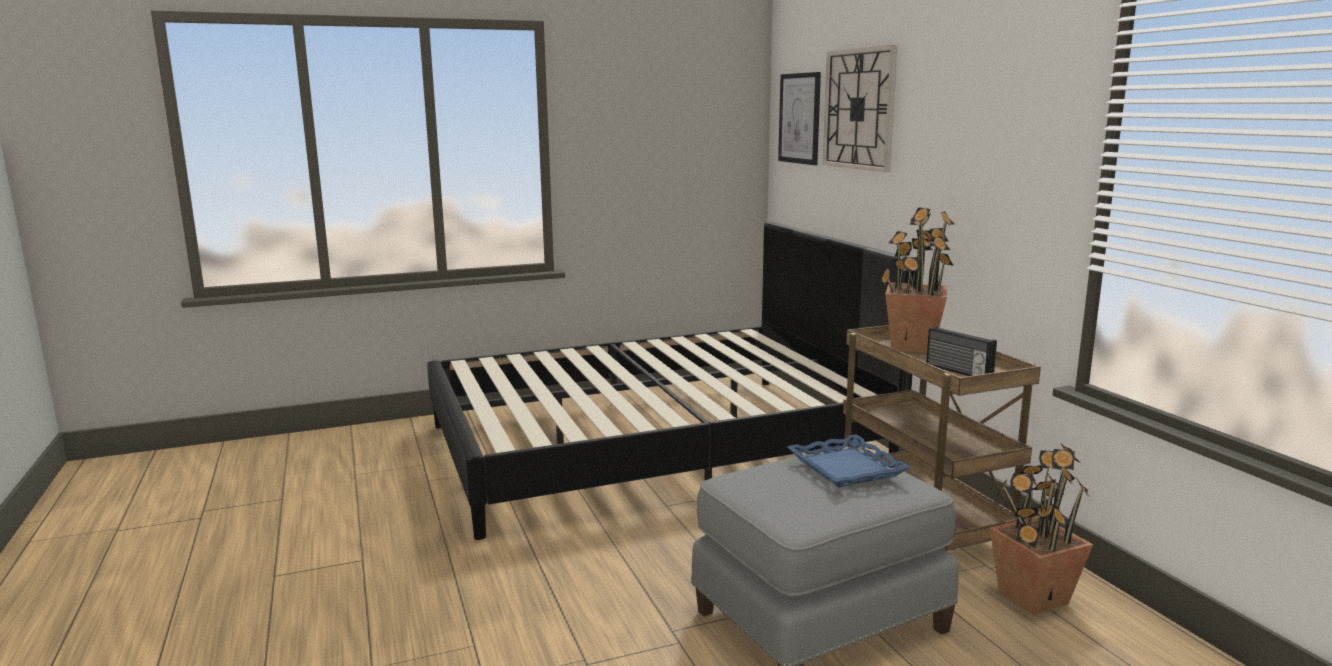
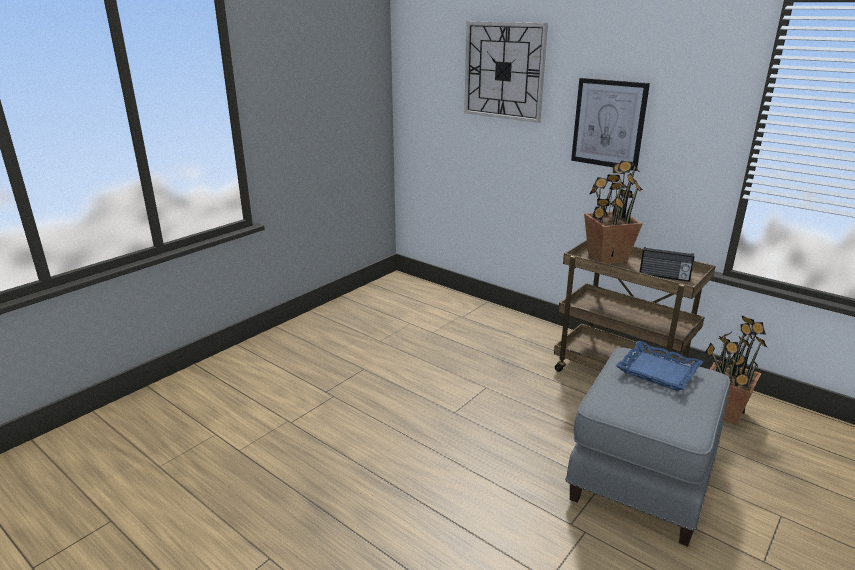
camera: 30 degrees left, 10 degrees up
(655, 444) = (388, 357): black bed -> none
(800, 118) = (432, 73): picture -> picture (608, 123)

